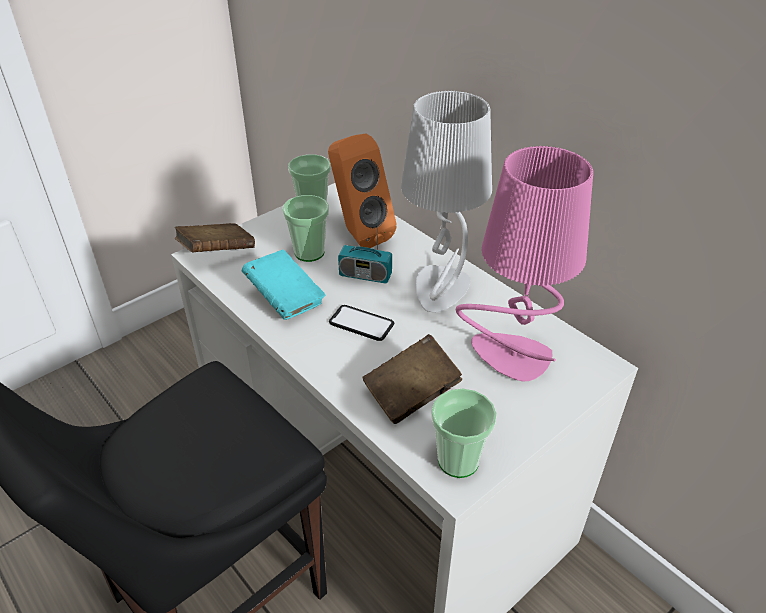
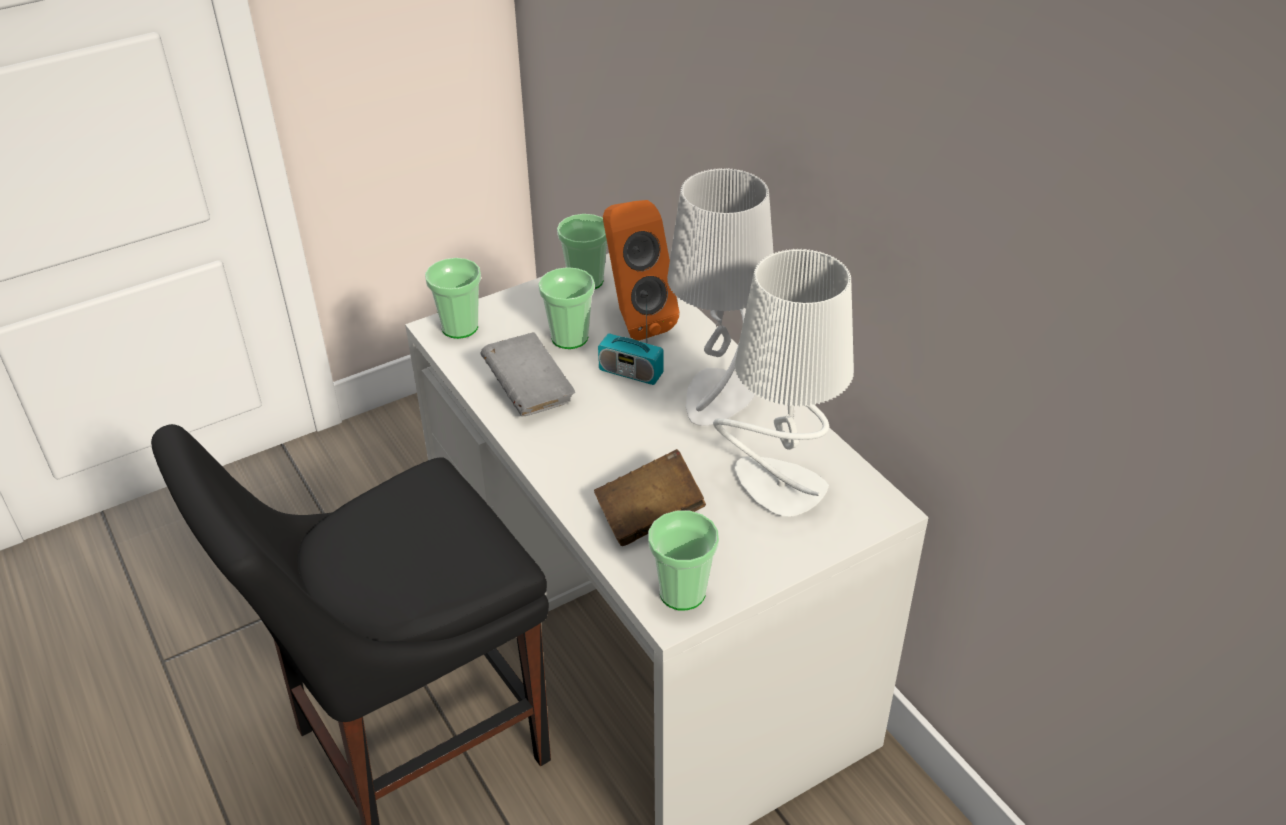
camera: 10 degrees right, 0 degrees up
(217, 253) = (460, 327): brown book -> cup
(285, 299) = (529, 392): turquoise book -> grey book
(361, 323) = (612, 430): phone -> none
(510, 357) = (777, 487): pink table lamp -> white table lamp

